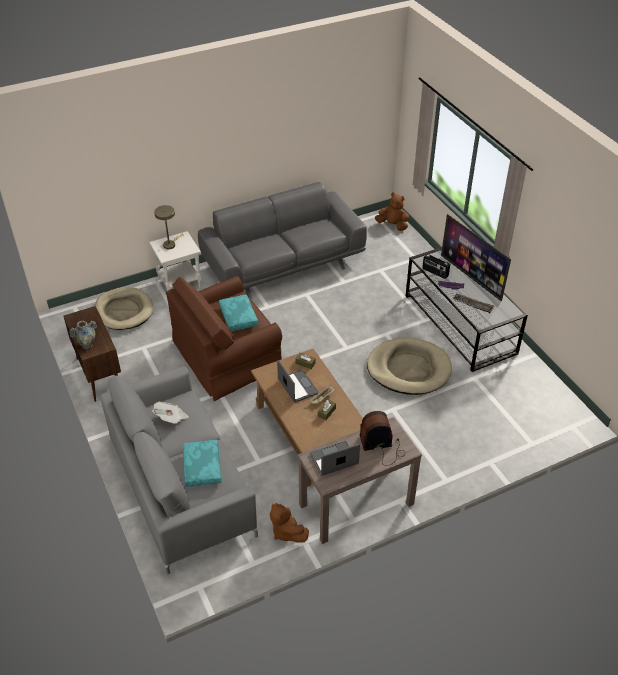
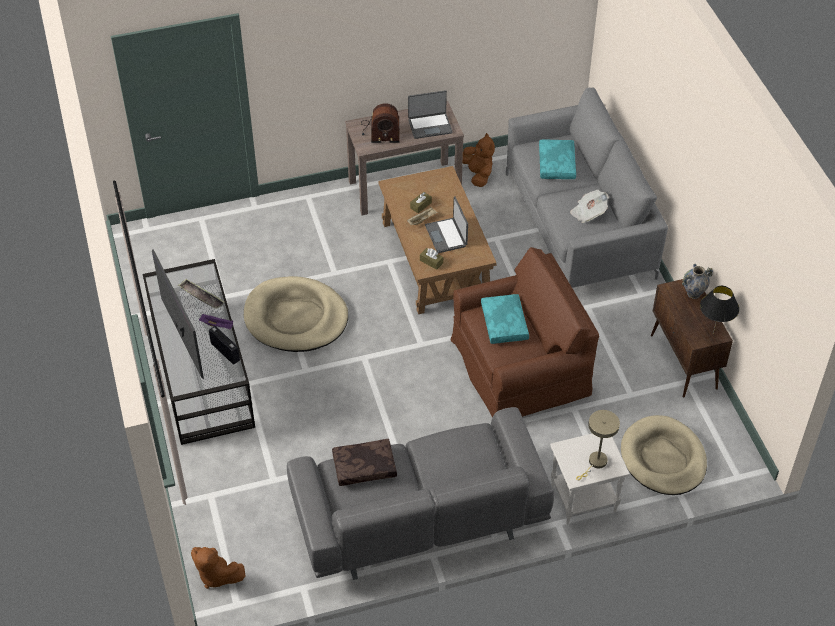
camera: 170 degrees left, 5 degrees up
(77, 318) = (713, 333): none -> black table lamp
(318, 235) = (364, 468): none -> brown pillow

